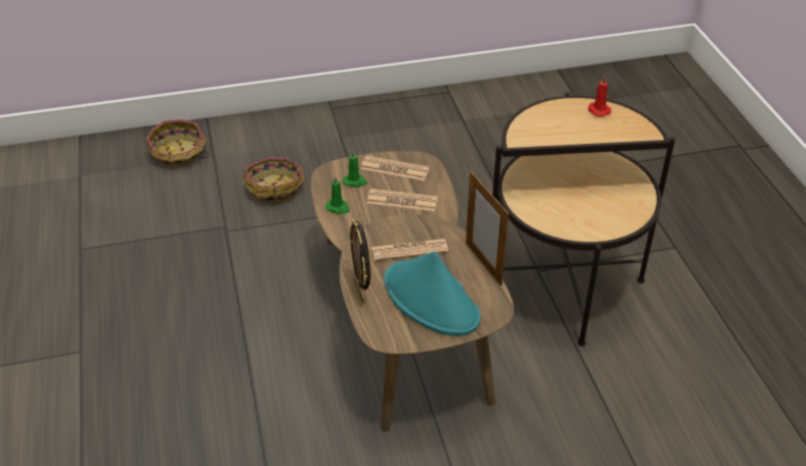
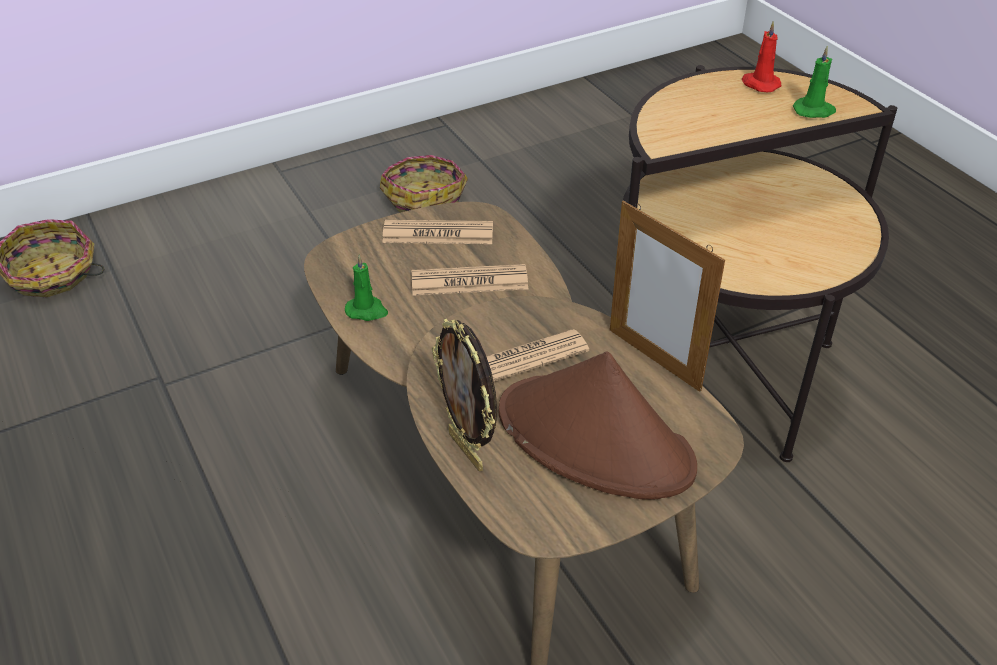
camera: 15 degrees left, 0 degrees up
(275, 188) = (226, 302): basket -> basket (425, 197)
(355, 181) = (381, 264): green candle -> green candle (814, 111)
(431, 300) = (596, 440): turquoise hat -> brown hat

